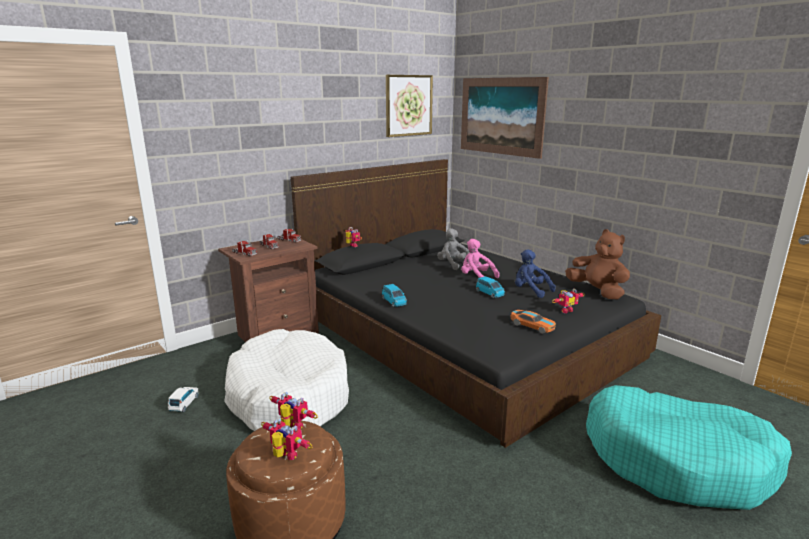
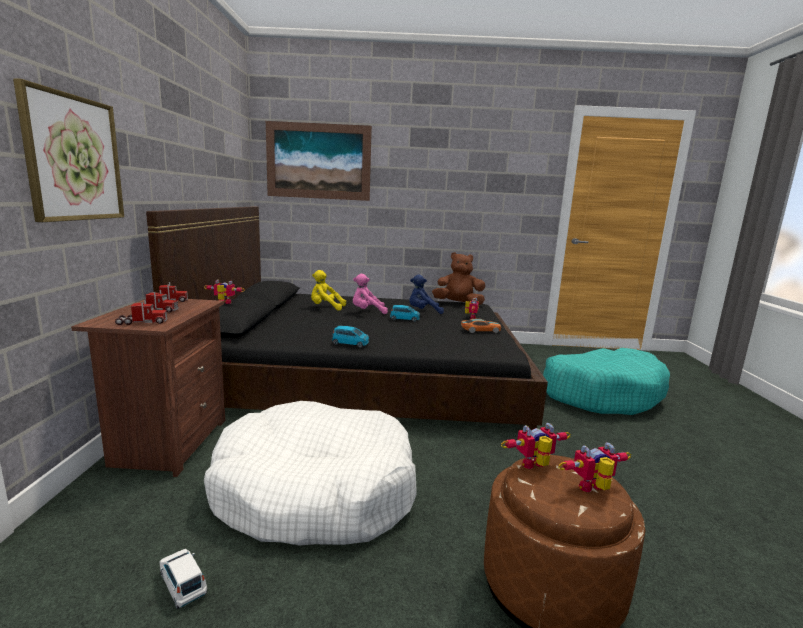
camera: 50 degrees left, 5 degrees down
(408, 105) = (226, 140): picture -> picture (74, 158)
(453, 264) = (325, 308): grey plush toy -> yellow plush toy

